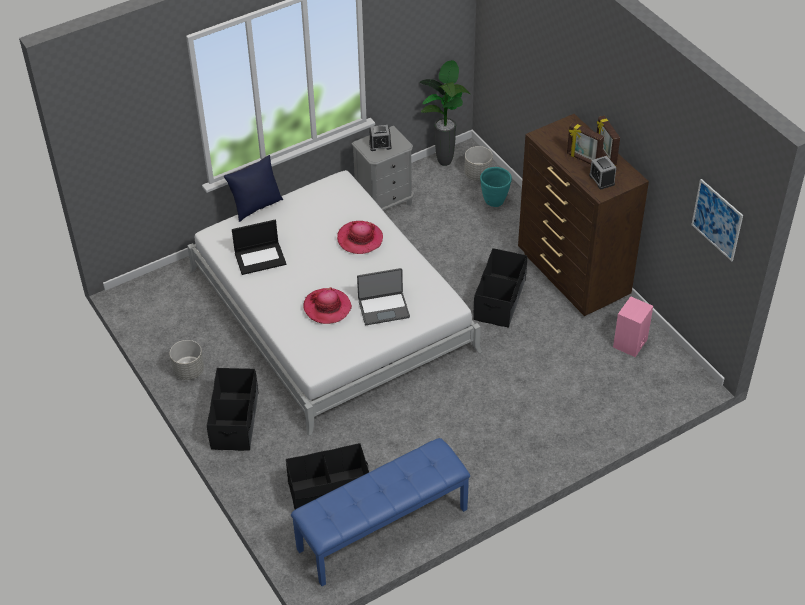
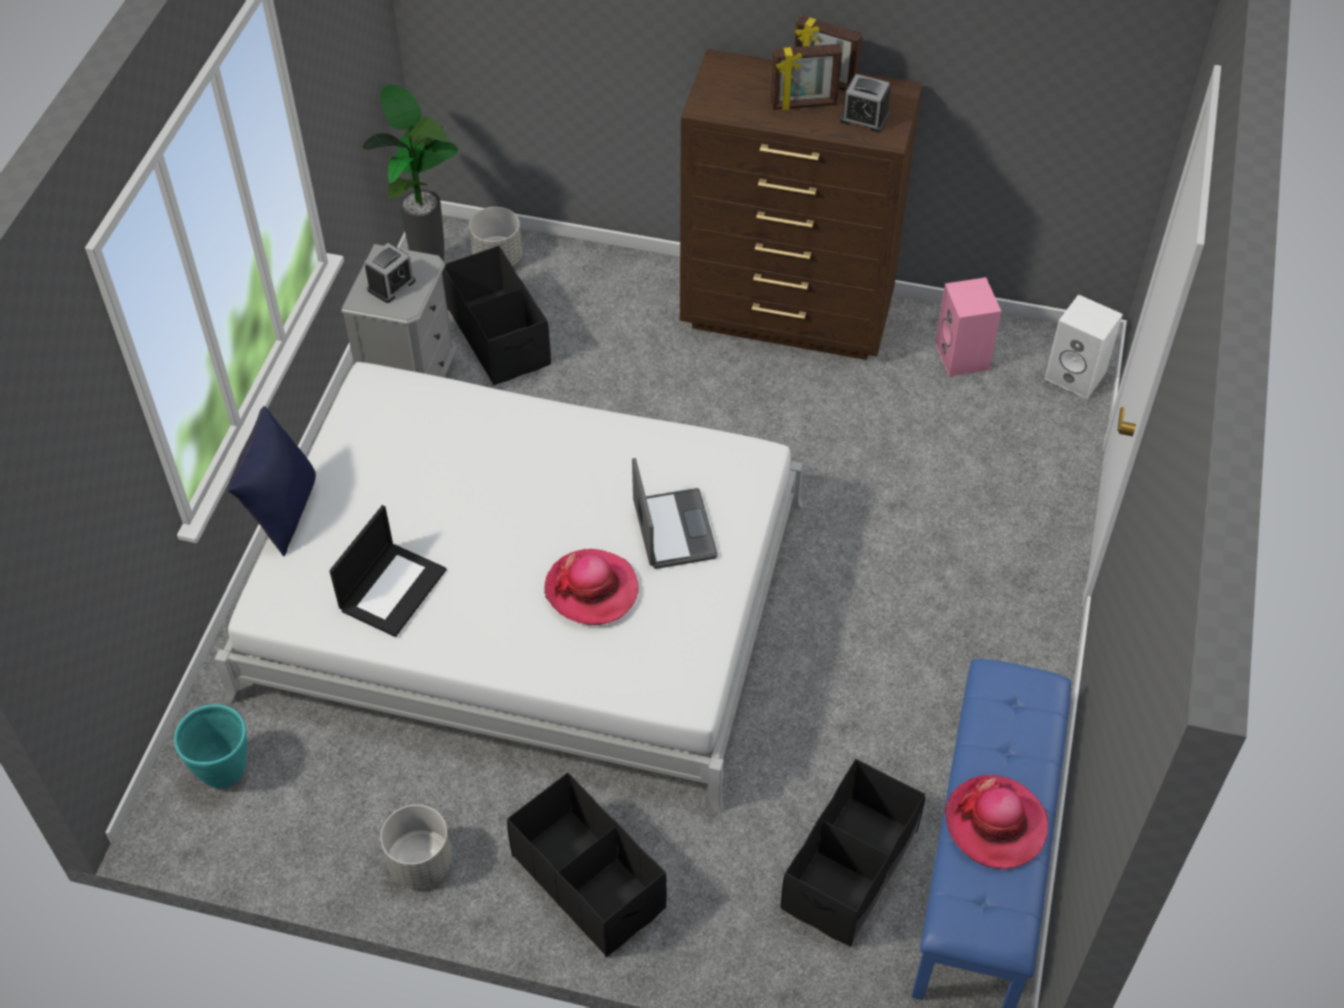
camera: 45 degrees left, 5 degrees up
(360, 239) = (510, 451): hat -> hat (995, 824)
(383, 308) = (672, 530): laptop -> laptop turned 45 degrees counterclockwise
(495, 201) = (566, 281): turquoise planter -> turquoise planter (224, 771)
(500, 300) = (738, 414): black storage box -> black storage box (499, 336)
(674, 387) = (1077, 375): none -> white speaker
(717, 219) = (1099, 74): picture -> none

